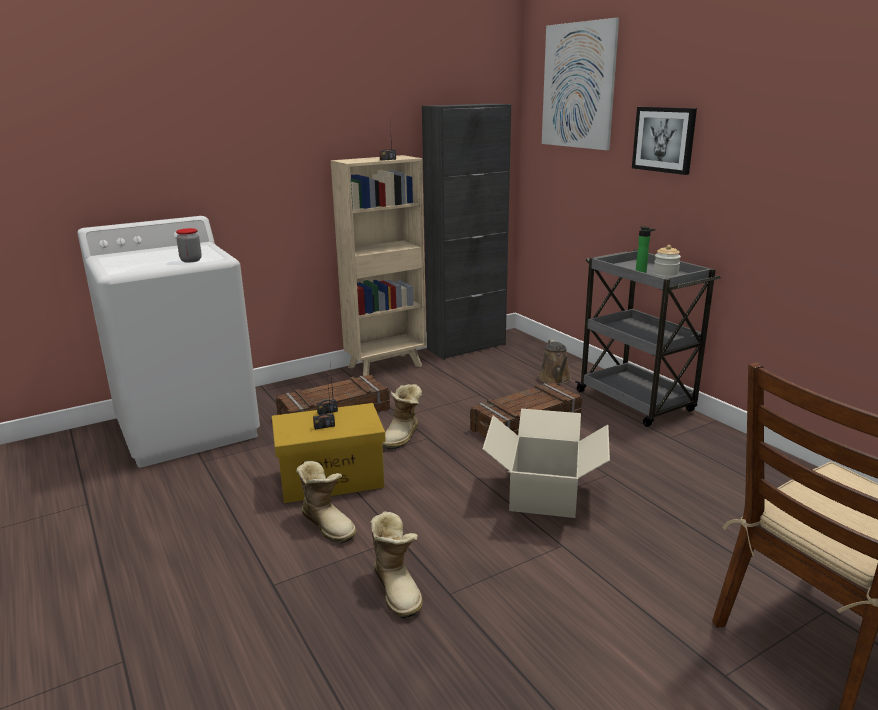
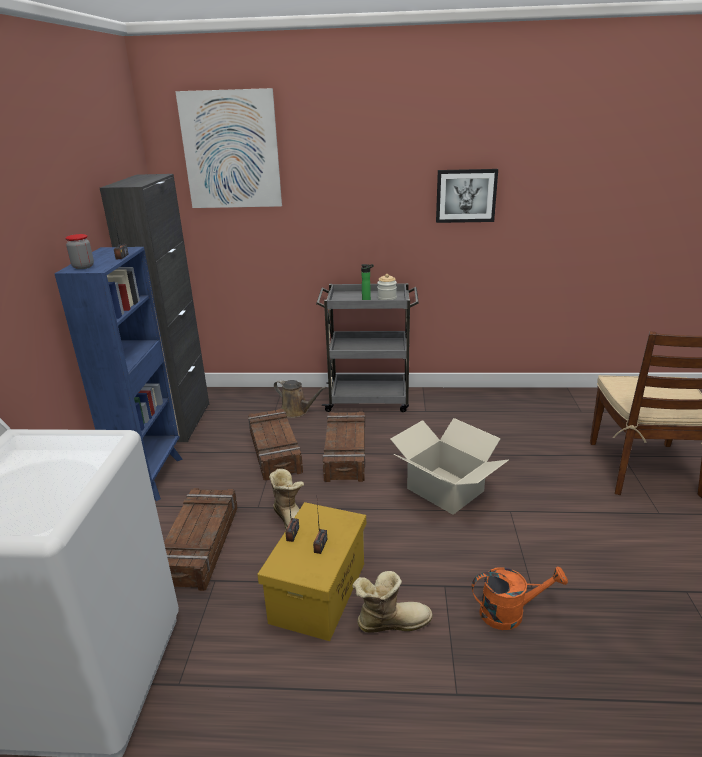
camera: 55 degrees left, 5 degrees up
(191, 260) = (88, 459): jar -> jar (83, 267)
(386, 366) = (151, 477): beige bookcase -> blue bookcase
(398, 588) = (510, 612): boot -> orange watering can
(483, 394) = (275, 450): none -> crate
(664, 139) = (342, 192): picture -> picture (466, 195)

